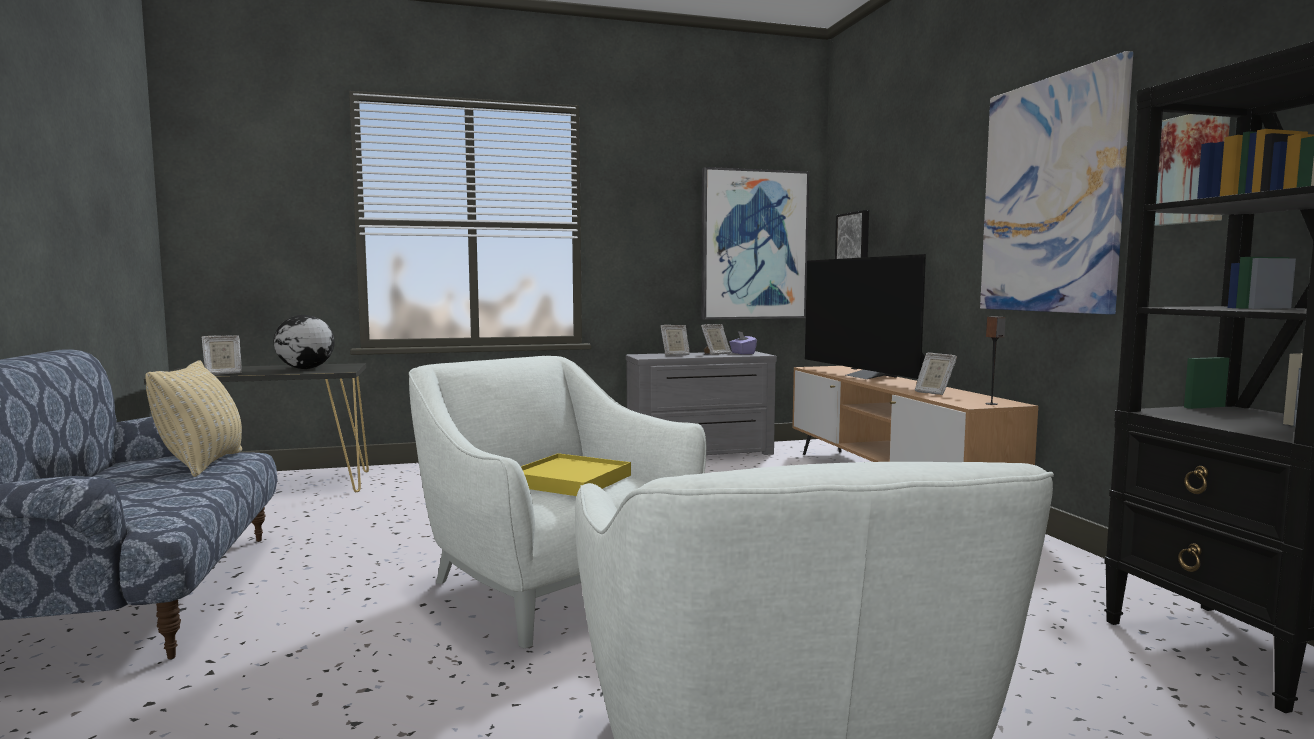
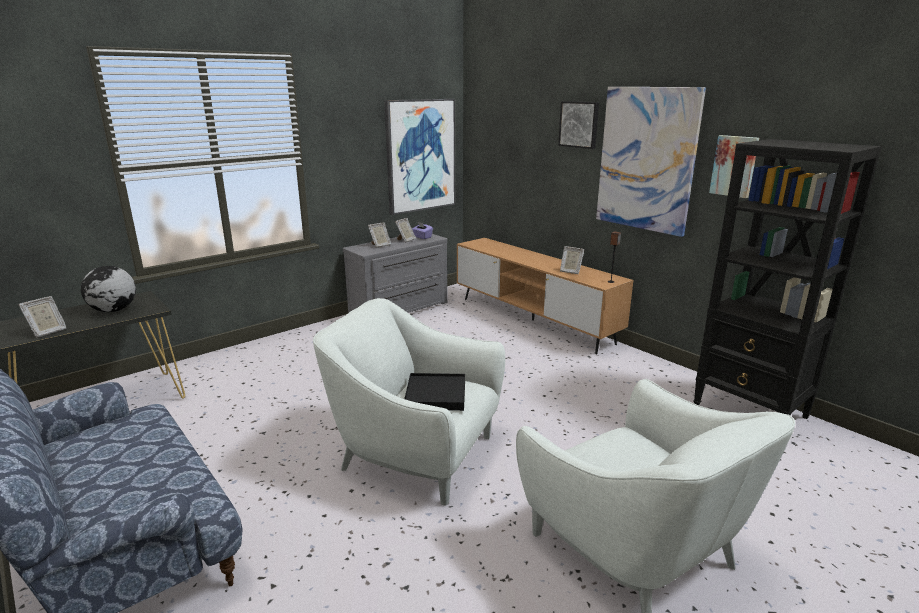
camera: 25 degrees left, 15 degrees up
(203, 464) = (135, 432): beige pillow -> none
(570, 480) = (435, 394): yellow tray -> black tray
(854, 239) = (491, 153): picture -> picture (579, 124)
(865, 376) = (513, 253): television -> none

